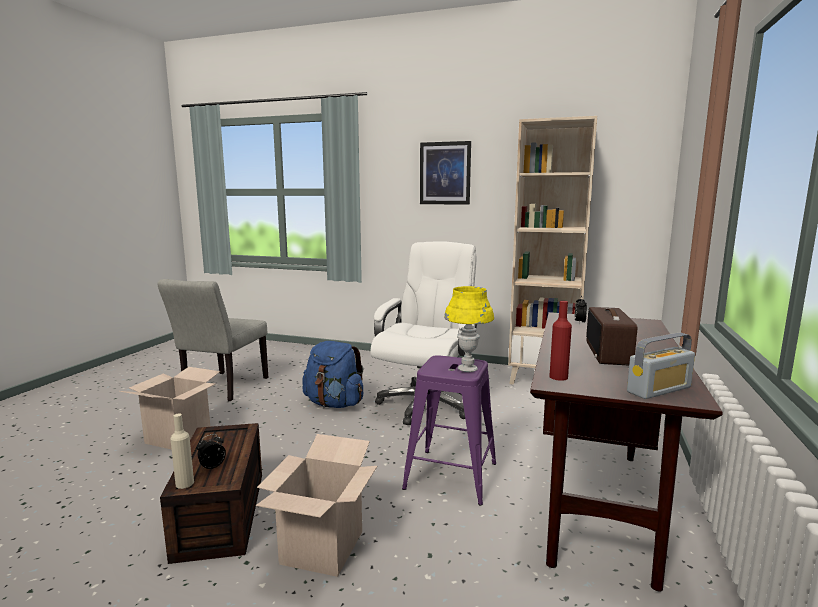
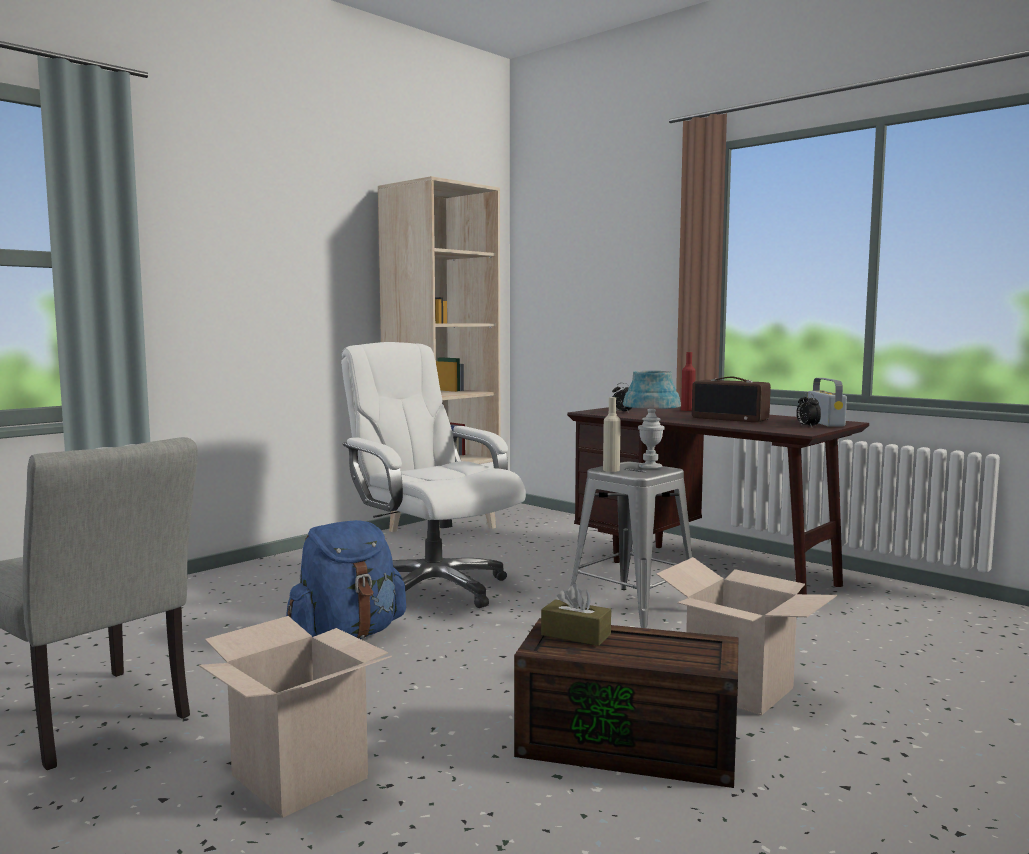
camera: 65 degrees left, 5 degrees down
(184, 483) = (708, 664): beige bottle -> beige bottle (611, 470)
(212, 466) = (662, 650): alarm clock -> alarm clock (807, 426)
(230, 437) = (576, 635): none -> brown tissue box
(445, 173) = (273, 240): picture -> none
(451, 476) = (633, 610): purple stool -> grey stool
(467, 369) = (650, 467): yellow table lamp -> blue table lamp
(558, 377) = (786, 430): red bottle -> red bottle (687, 410)

